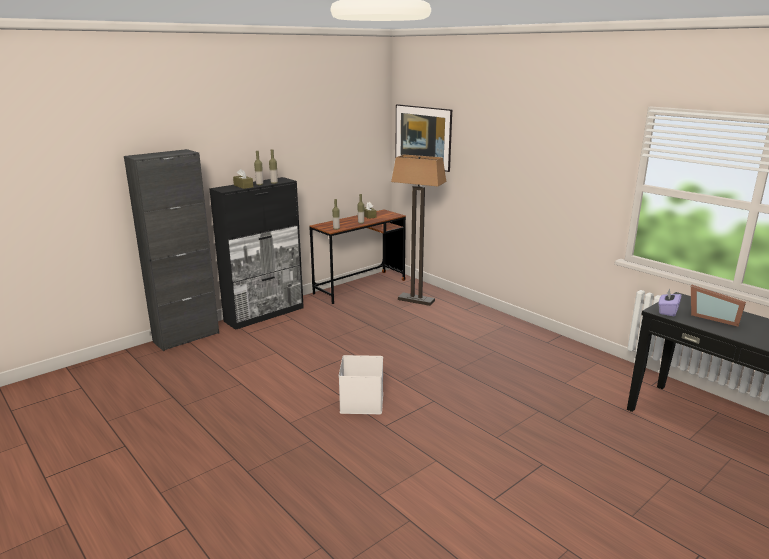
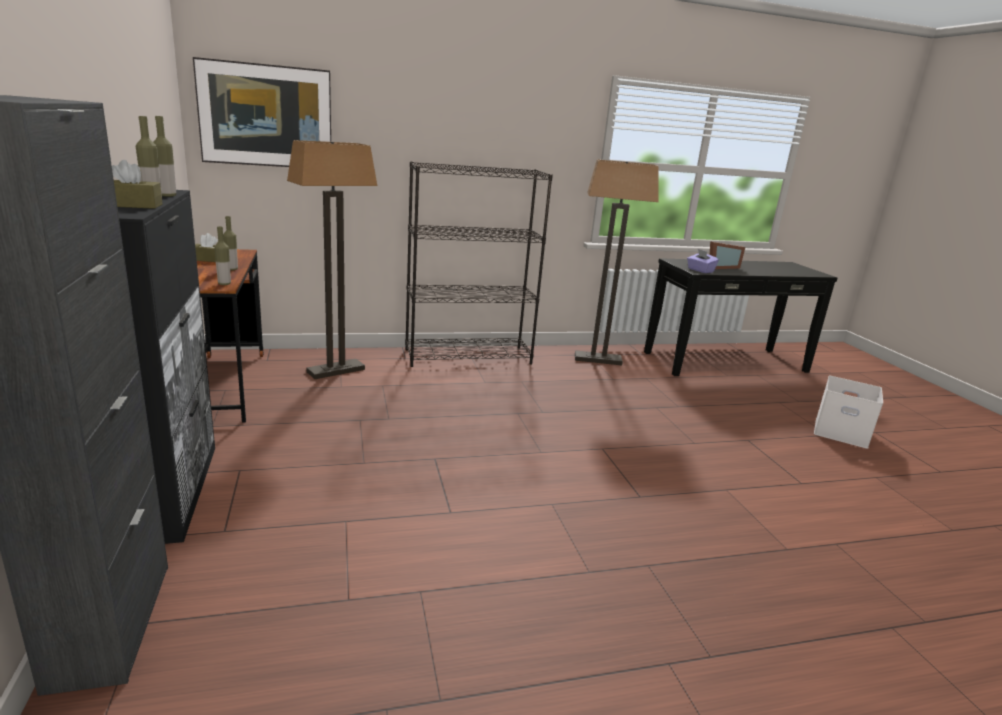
camera: 65 degrees left, 0 degrees up
(363, 402) = (574, 494): white storage box -> white storage box (842, 432)
(504, 324) = (469, 356): none -> black bookcase
(594, 369) = (598, 359): none -> floor lamp

